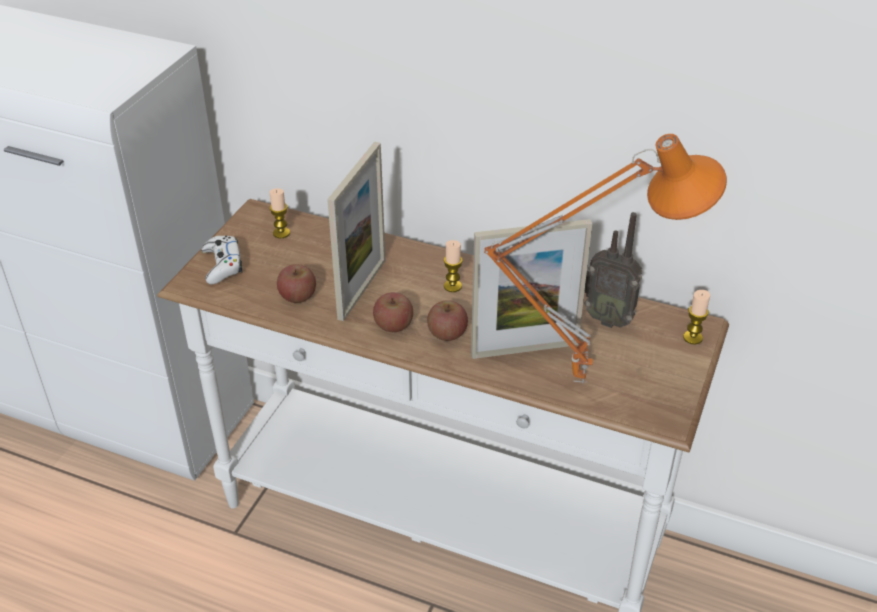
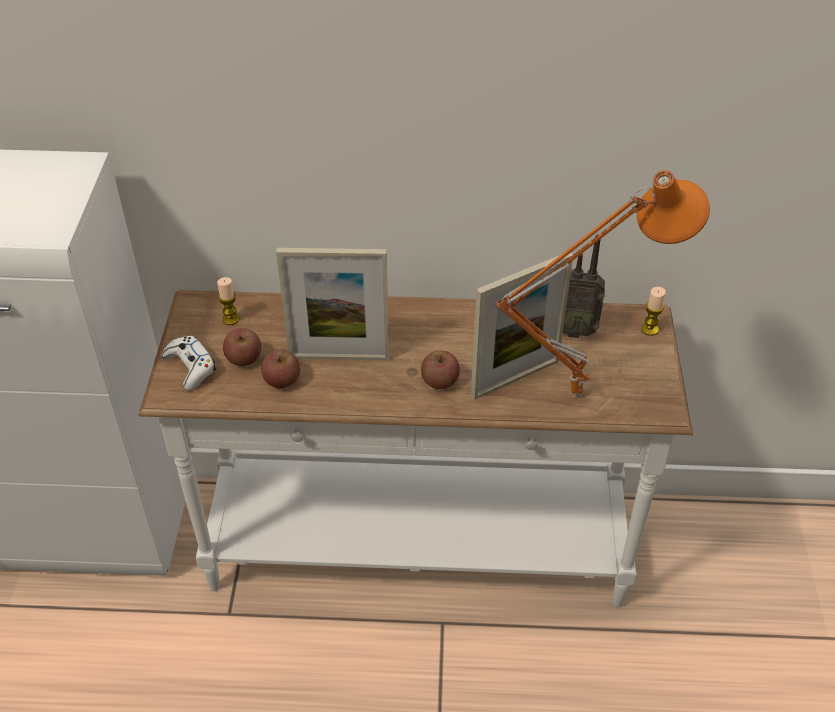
camera: 20 degrees left, 5 degrees up
(362, 289) = (339, 357): picture frame -> picture frame turned 90 degrees clockwise
(393, 325) = (387, 386): apple -> apple (244, 358)
(452, 286) = (421, 333): candle -> none

